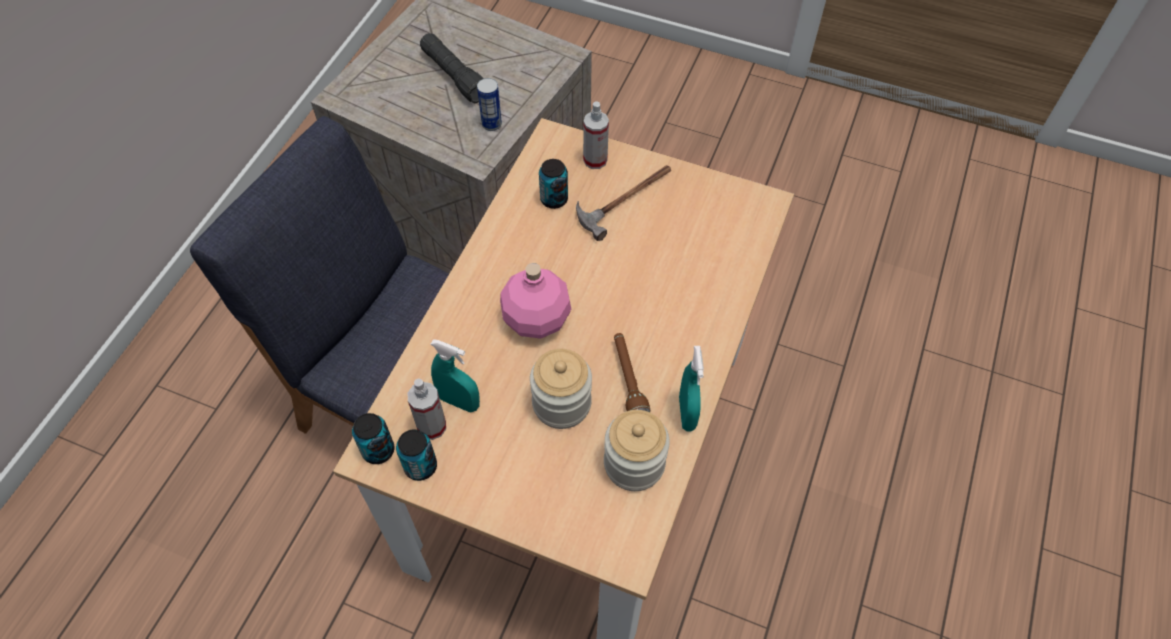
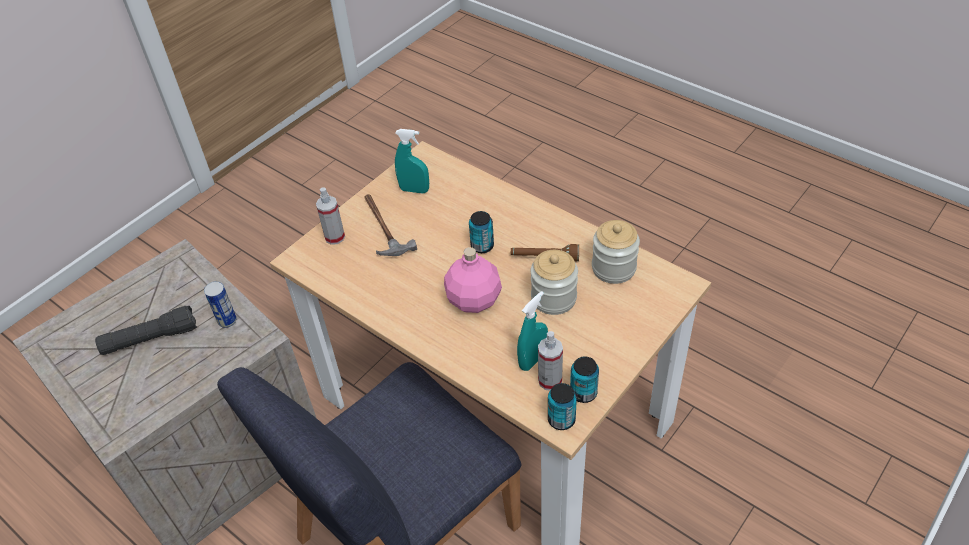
camera: 70 degrees left, 10 degrees down
(554, 199) = (362, 269): can -> can (482, 246)
(687, 413) = (582, 233): turquoise spray bottle -> turquoise spray bottle (414, 190)

